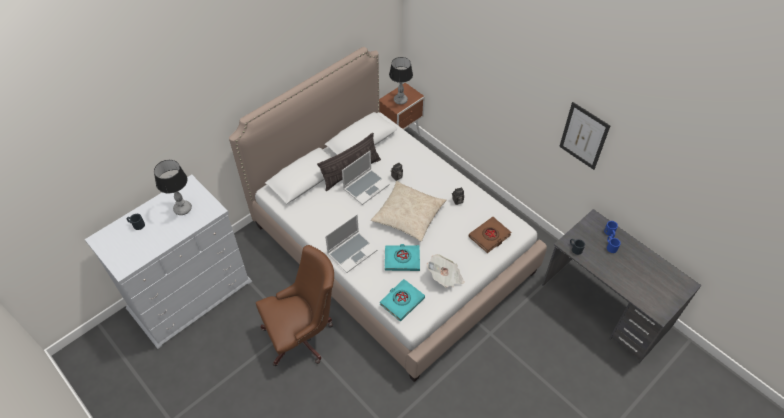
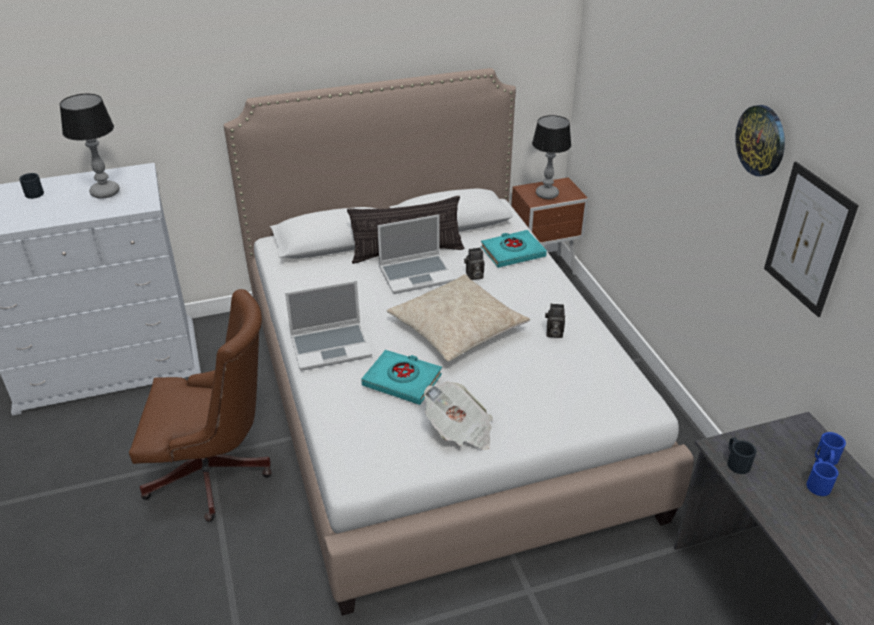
camera: 25 degrees right, 15 degrees down
(402, 301) = (358, 438): turquoise book -> turquoise book (512, 252)
(489, 236) = (580, 397): brown book -> none
(550, 88) = (761, 140): none -> wall clock

